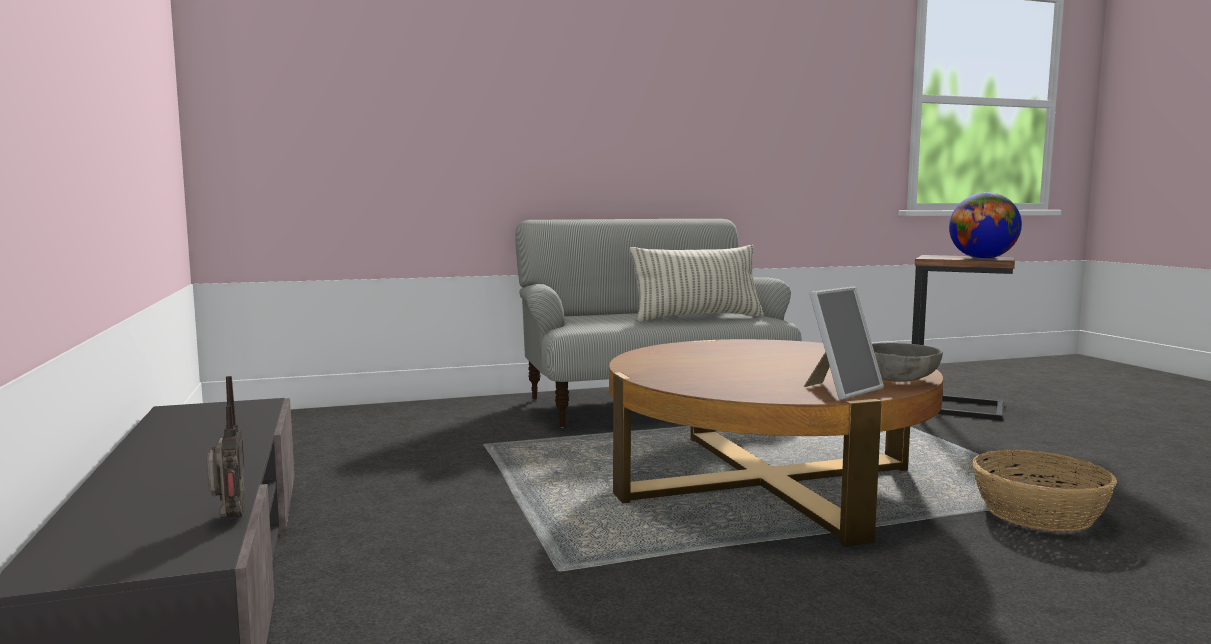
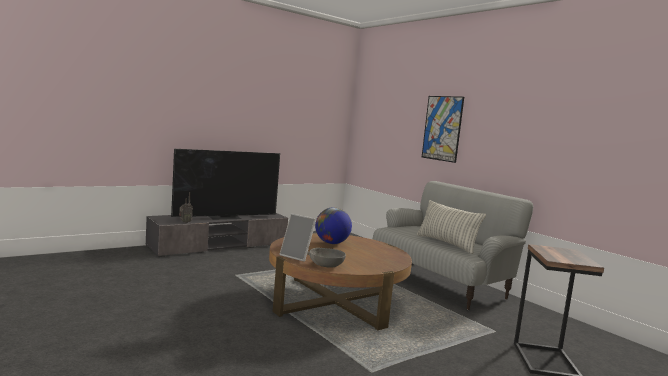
camera: 70 degrees right, 0 degrees up
(205, 457) = (225, 217): none -> television
(521, 107) = (442, 128): none -> picture
(982, 258) = (559, 257): globe -> globe (331, 243)
(1039, 513) = (336, 355): basket -> none

